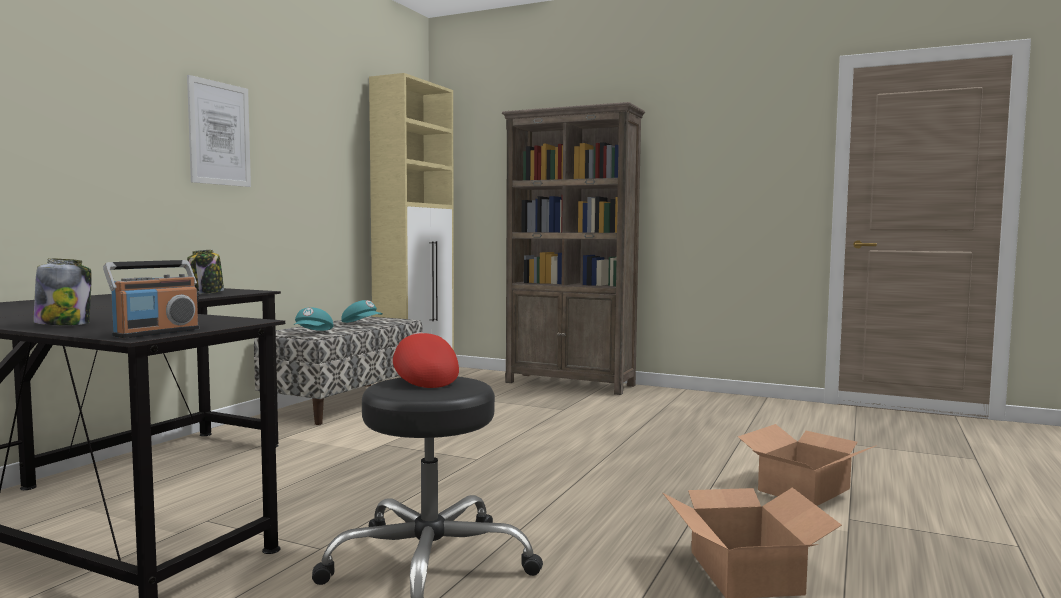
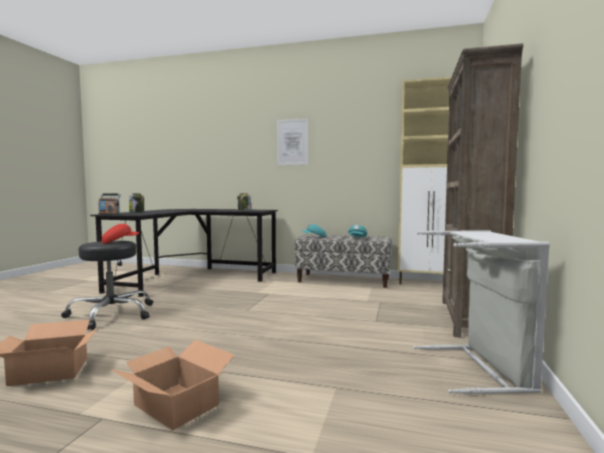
camera: 80 degrees right, 0 degrees up
(694, 399) = (482, 369): none -> grey laundry basket

